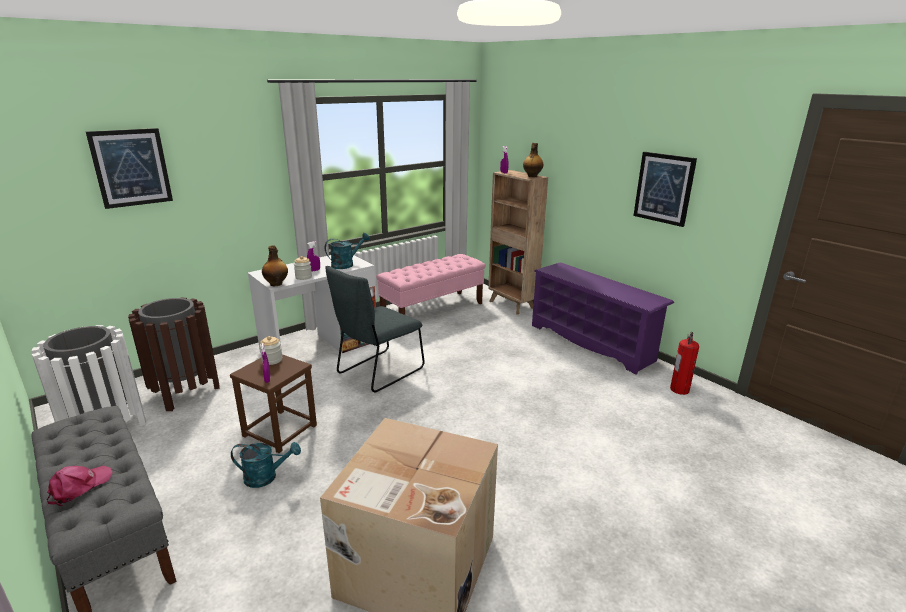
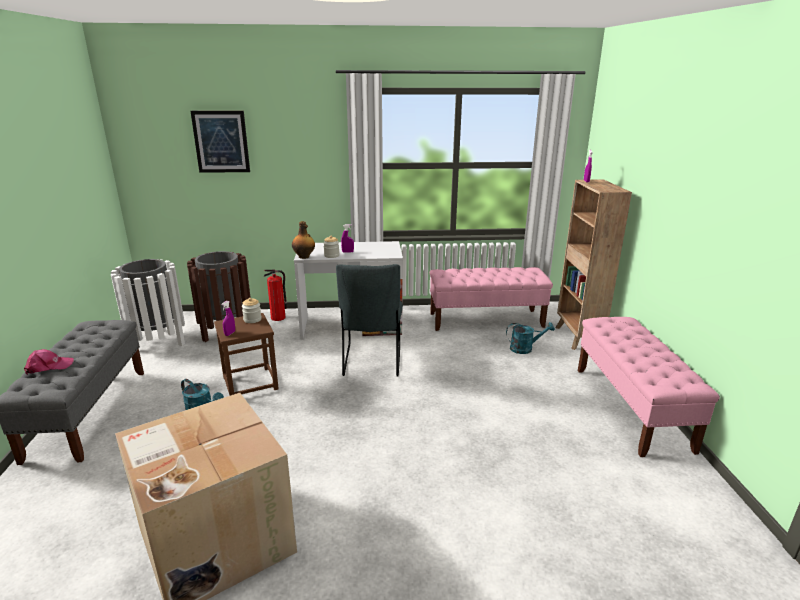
camera: 35 degrees right, 0 degrees up
(346, 264) = (380, 252): turquoise watering can -> turquoise watering can (525, 348)
(377, 372) = (372, 362): grey chair -> grey chair turned 75 degrees counterclockwise
(532, 176) = (612, 189): bottle -> none
(592, 342) = (631, 407): purple shoe rack -> pink bench
(664, 188) = (743, 223): picture -> none
(679, 389) = (691, 506): fire extinguisher -> fire extinguisher (278, 317)

